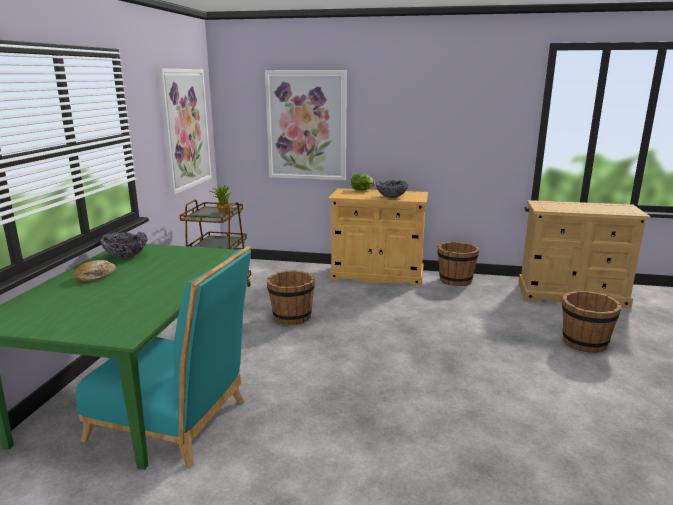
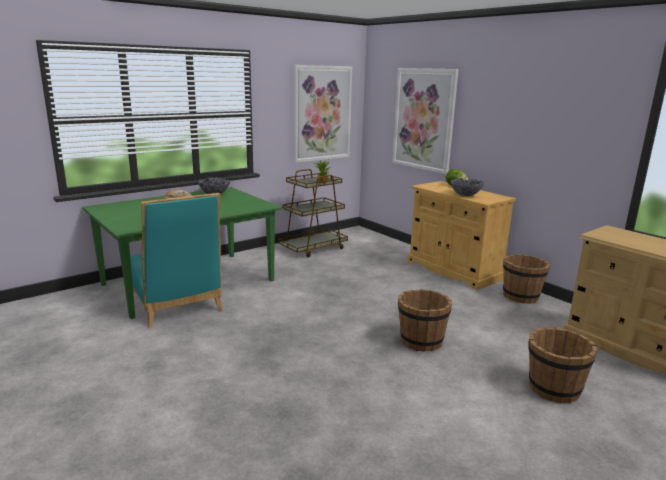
camera: 40 degrees right, 0 degrees up
(291, 317) = (334, 276): brown bucket -> brown bucket (421, 341)

